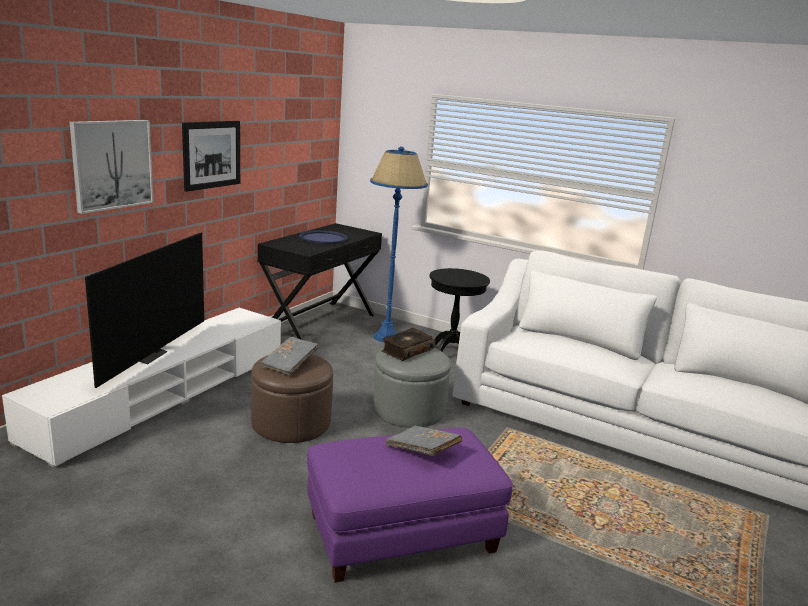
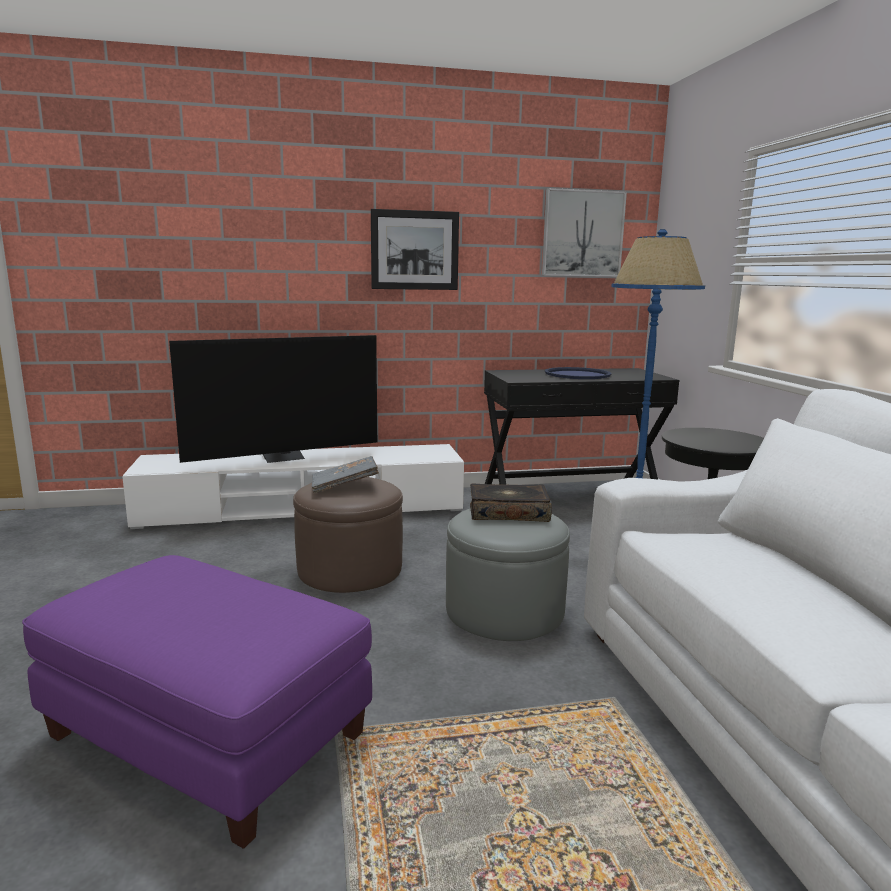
camera: 50 degrees right, 5 degrees down
(112, 164) = (276, 248): picture -> picture (582, 233)
(422, 450) = (224, 606): grey book -> none

